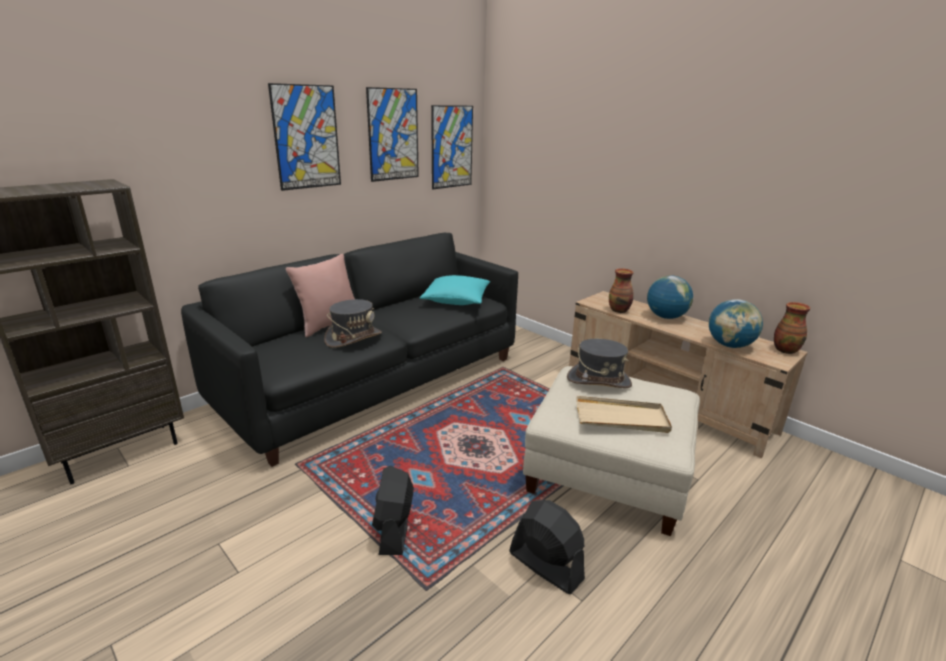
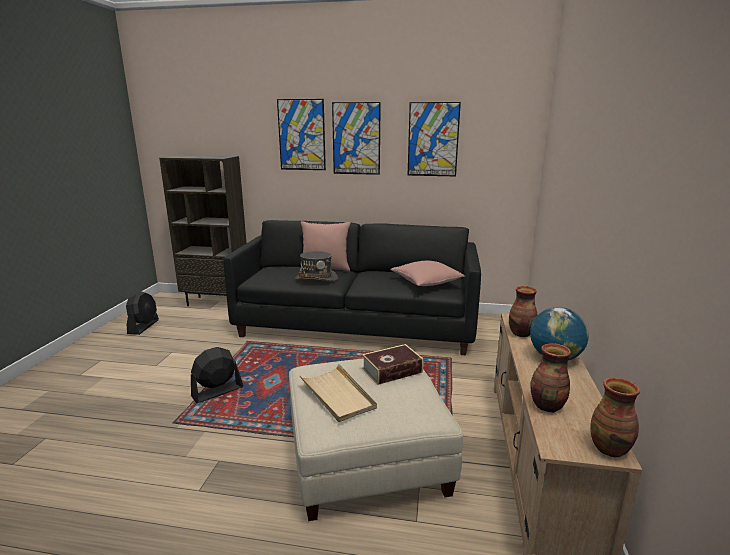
camera: 55 degrees right, 5 degrees down
(452, 147) = (499, 153): picture -> picture (301, 135)
(456, 300) = (426, 282): turquoise pillow -> pink pillow
(545, 565) = (223, 461): black fan -> black fan (143, 326)
(598, 380) = (392, 370): grey hat -> book
(729, 345) = (547, 406): globe -> vase

